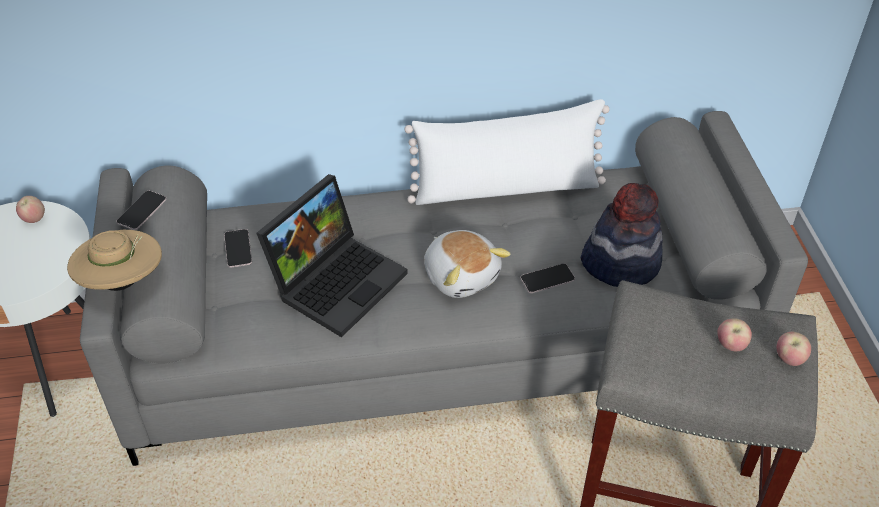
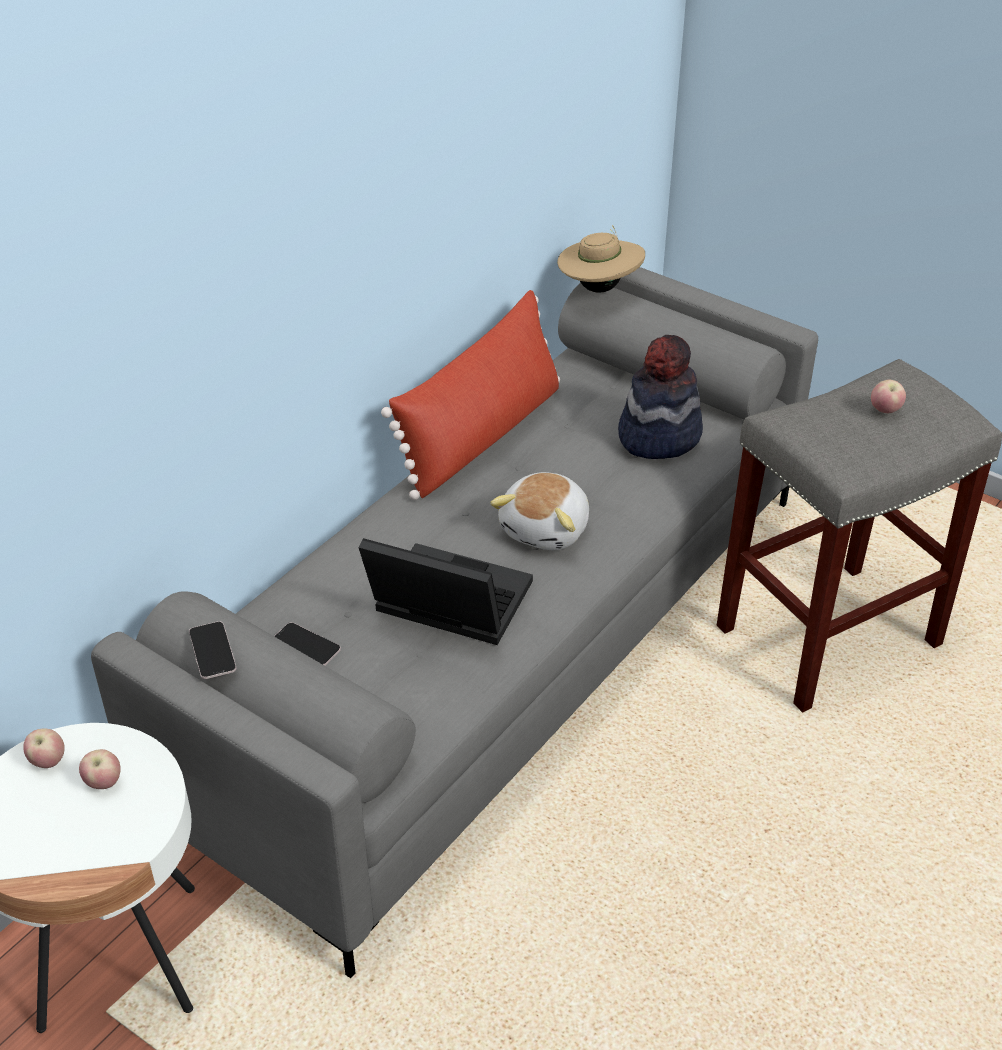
camera: 45 degrees left, 5 degrees down
(122, 282) = (299, 722): beige hat -> beige hat (599, 288)
(337, 279) = (445, 605): laptop -> laptop turned 60 degrees counterclockwise
(461, 275) = (547, 529): plush toy -> plush toy turned 105 degrees clockwise
(506, 188) = (481, 435): white pillow -> red pillow
(547, 279) = (621, 485): phone -> none
(789, 359) = (932, 394): apple -> apple (103, 783)

